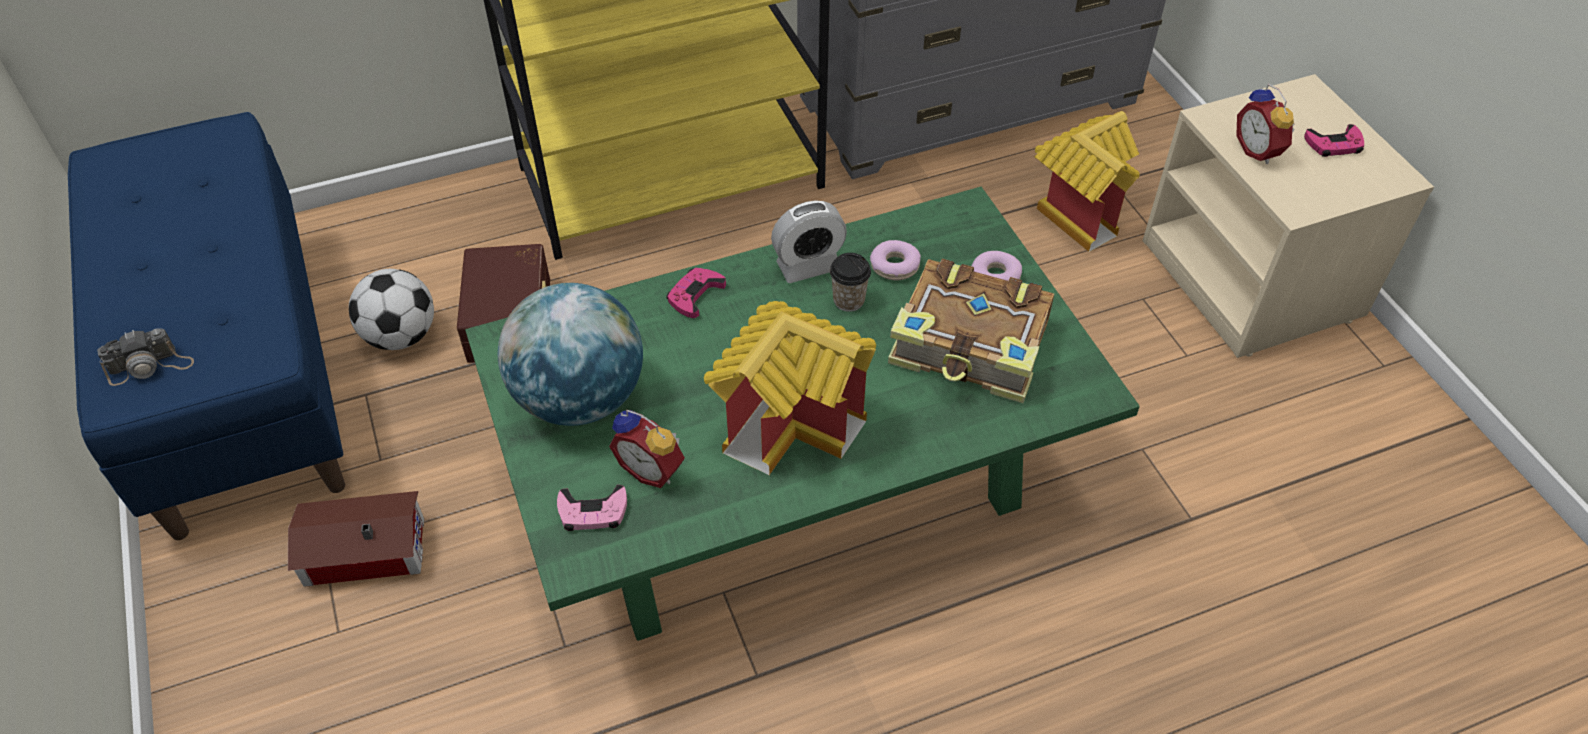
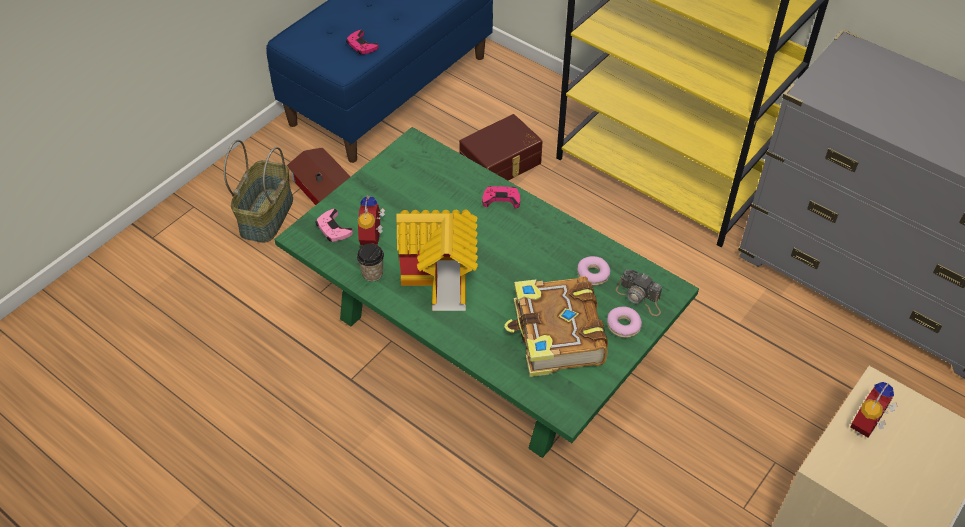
camera: 60 degrees right, 0 degrees up
(150, 366) = (313, 40): camera -> camera (640, 297)
(343, 657) = (266, 215): none -> basket
(401, 336) = (456, 129): football -> none
(580, 398) = (399, 189): globe -> none
(808, 266) = (561, 236): alarm clock -> none
(848, 300) = (549, 265): cup -> cup (372, 274)
(1077, 211) = (826, 391): toy house -> none
(1334, 145) = (920, 473): pink game controller -> pink game controller (361, 45)

